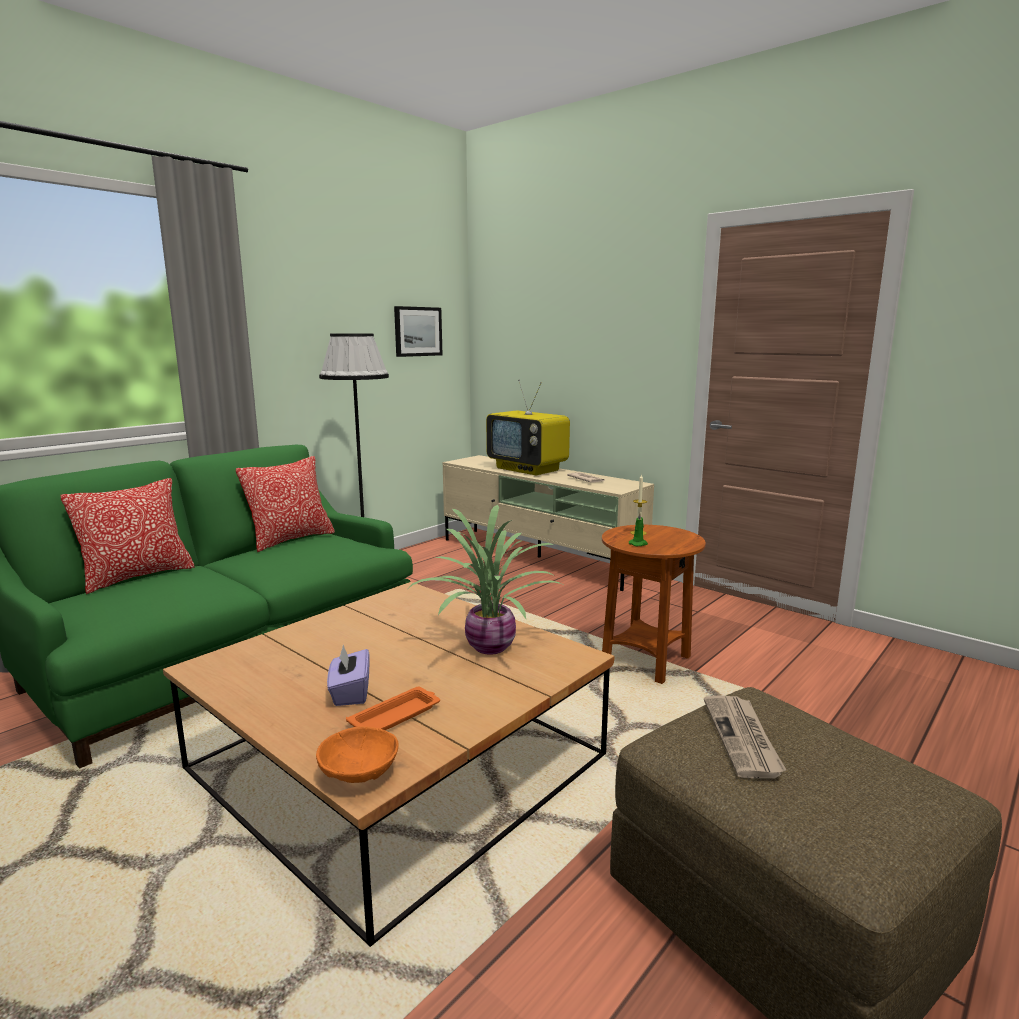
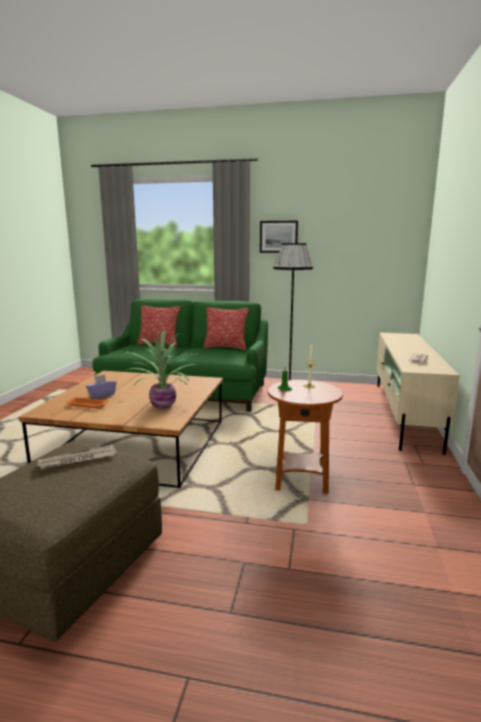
camera: 60 degrees right, 0 degrees up
(359, 775) = (44, 410): orange bowl -> none
(417, 331) = (375, 242): picture -> picture (278, 236)
(528, 469) = (410, 346): television -> none

